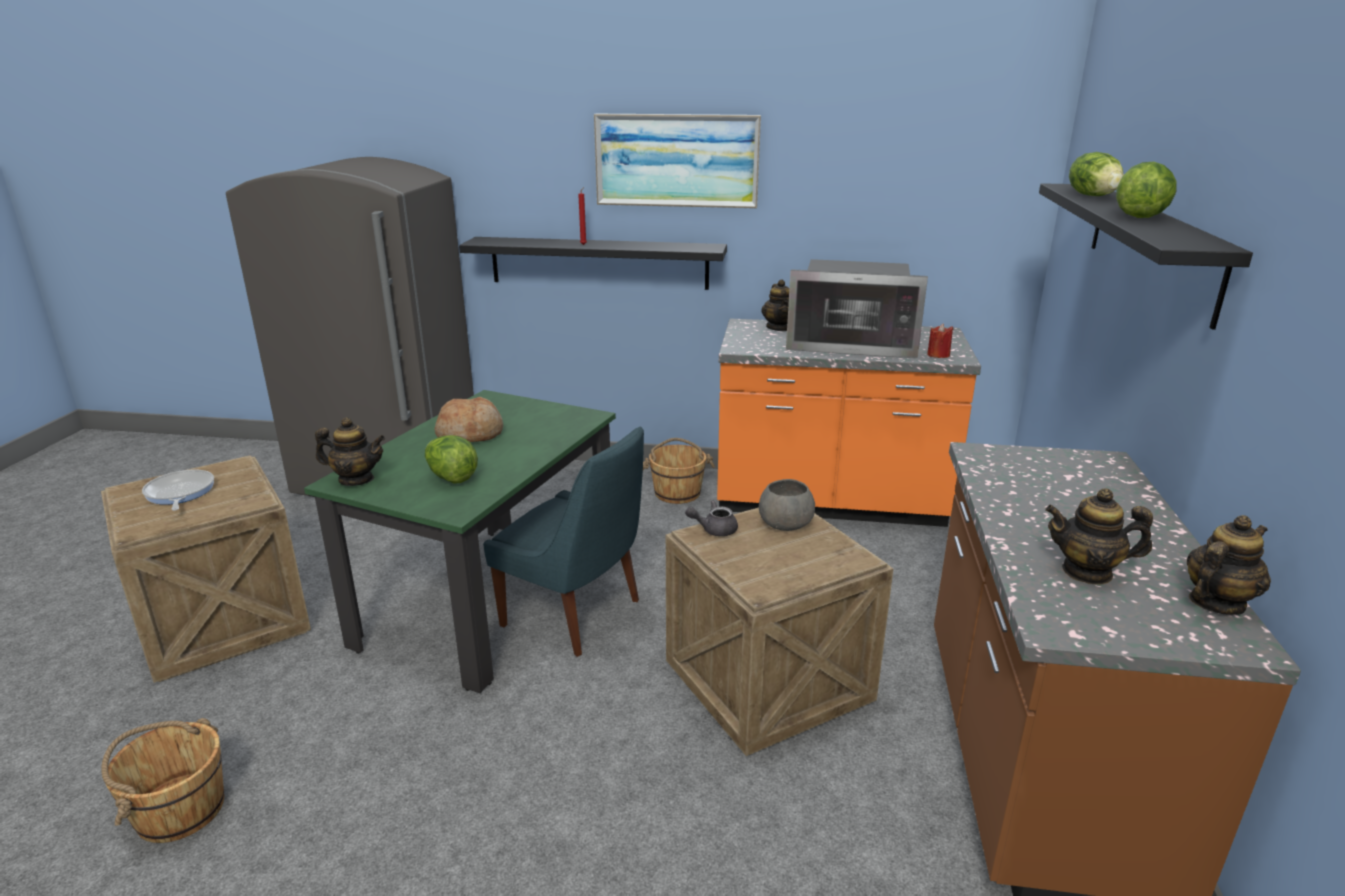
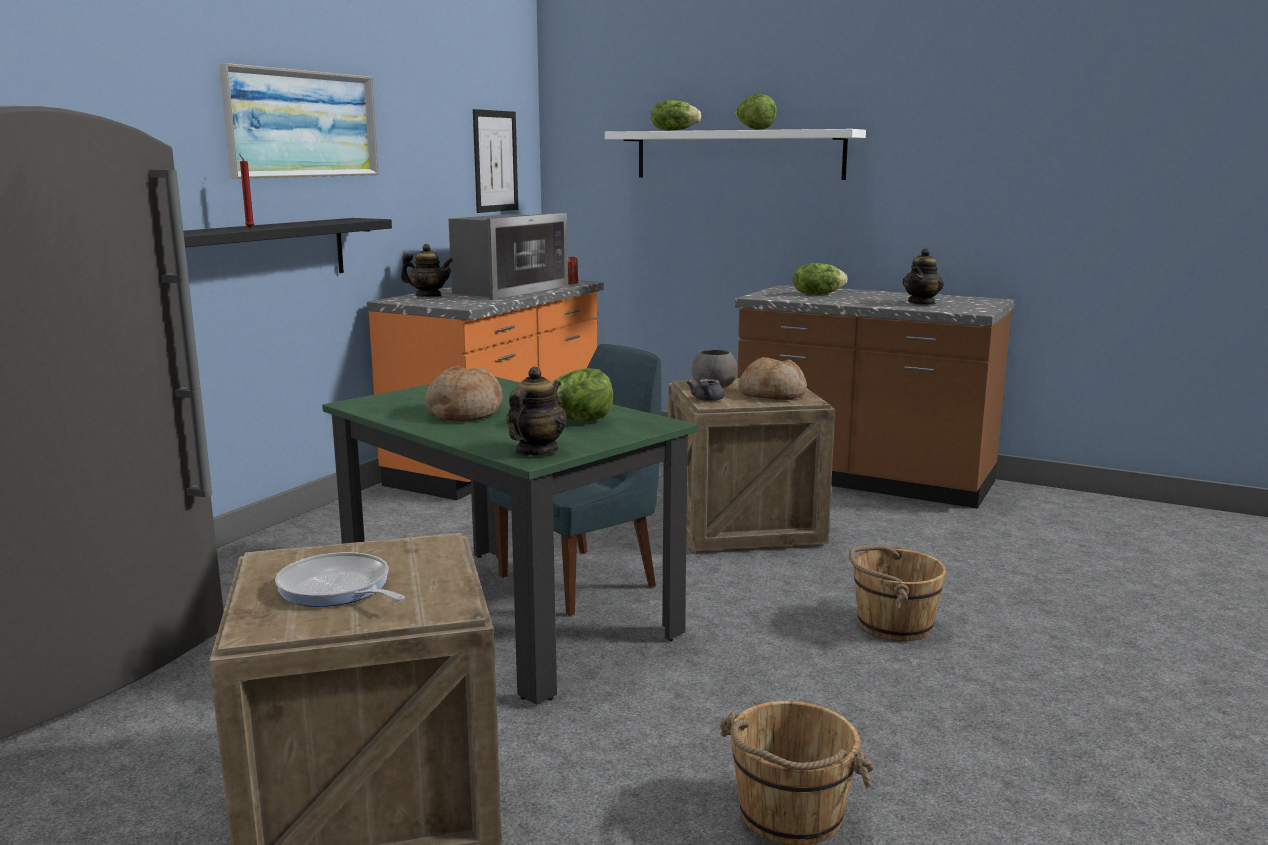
camera: 70 degrees left, 10 degrees down
(179, 493) = (337, 589): frying pan -> frying pan turned 45 degrees clockwise
(677, 492) = (393, 509): brown bucket -> brown bucket (893, 624)
(773, 564) = (773, 394): none -> bread
(959, 200) = (495, 161): none -> picture
(1058, 485) = (817, 294): none -> lettuce
(1151, 247) = (738, 154): black shelf -> white shelf
(1215, 602) = (957, 297): teapot -> none

